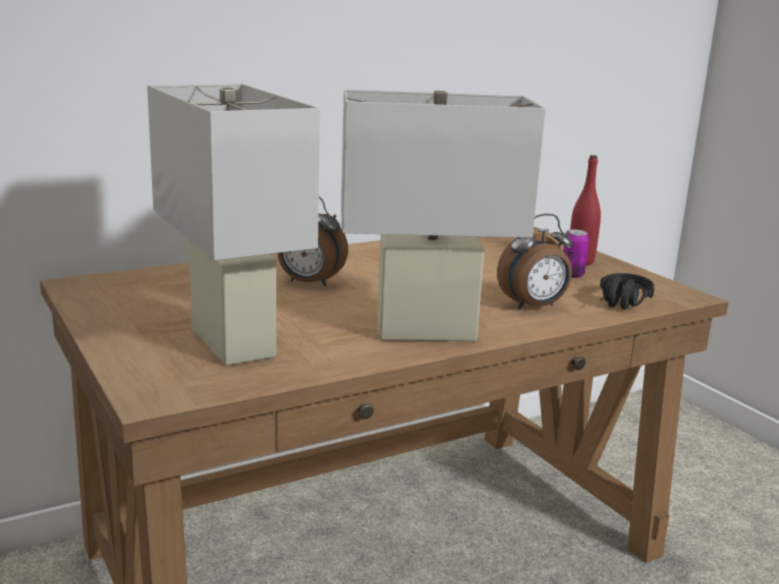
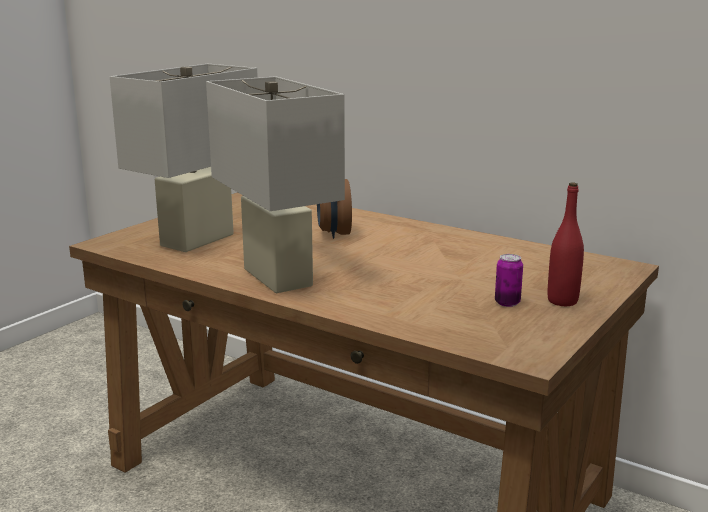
camera: 65 degrees right, 0 degrees up
(534, 307) = (386, 300): alarm clock -> none
(621, 304) = (449, 331): black headphones -> none

